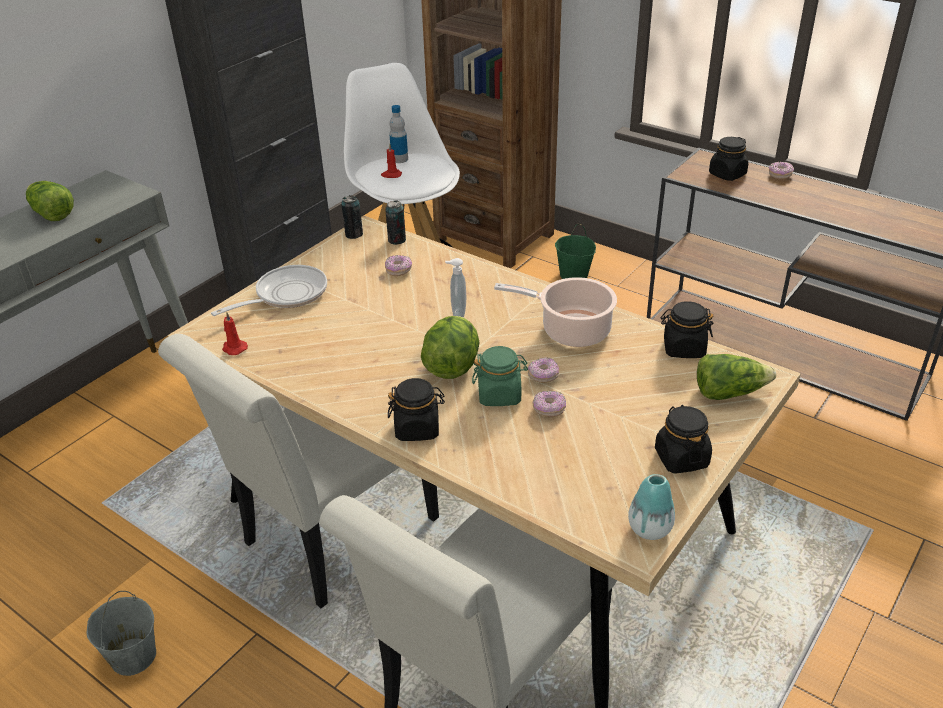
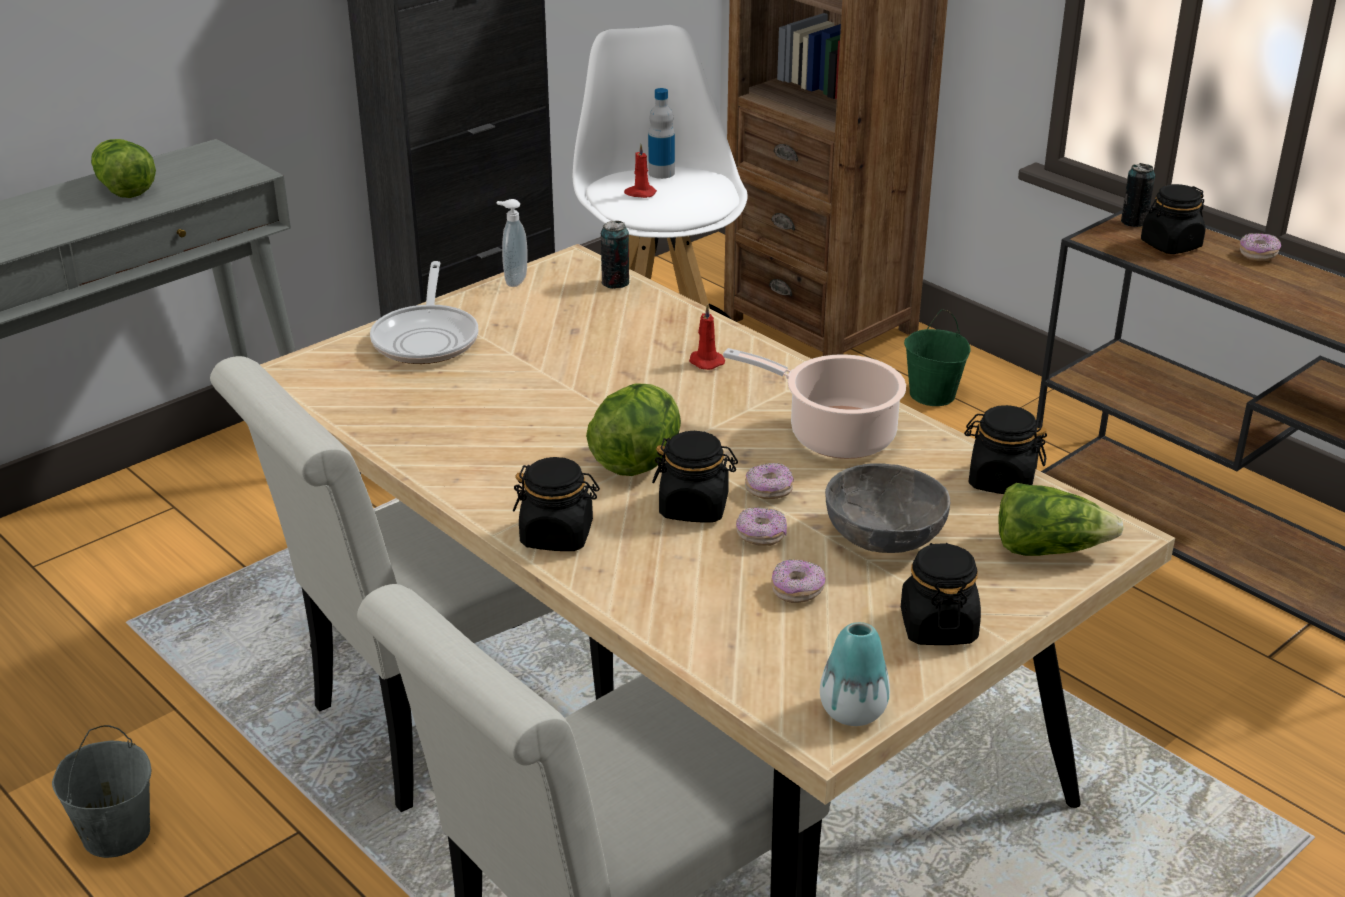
camera: 10 degrees right, 5 degrees down
(234, 348) = (330, 399): red candle -> red candle (705, 361)
(286, 295) = (427, 338): frying pan -> frying pan turned 120 degrees clockwise
(354, 234) = (554, 268): can -> can (1134, 222)
(398, 271) = (603, 324): donut -> donut (797, 591)
(457, 314) = (670, 392): soap dispenser -> soap dispenser (514, 280)
(500, 395) = (694, 507): green jar -> black jar
(626, 399) = (884, 537): none -> grey bowl

